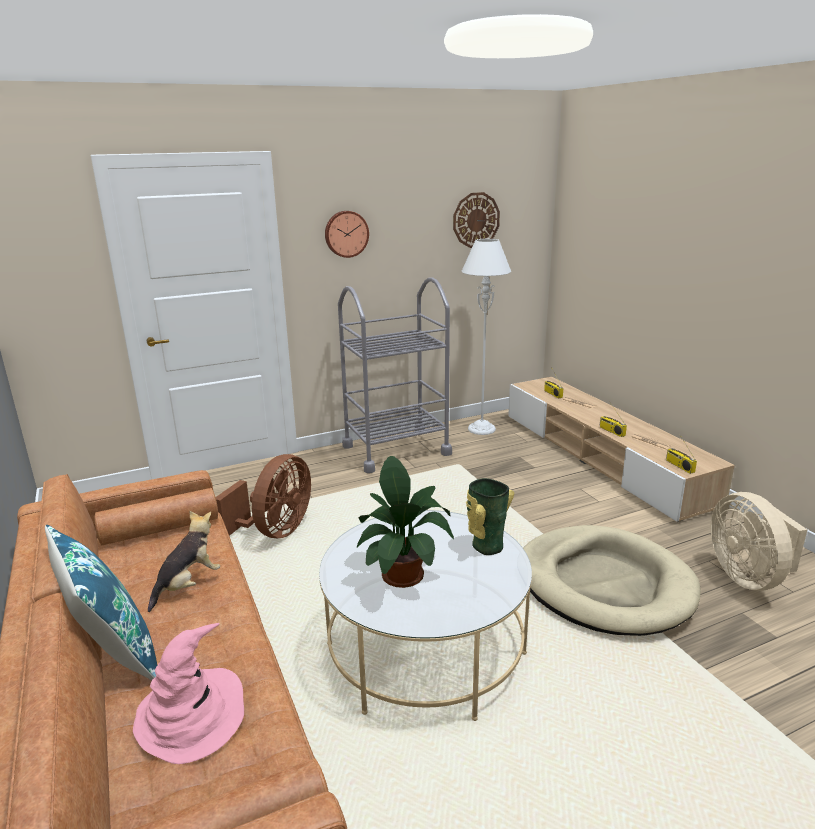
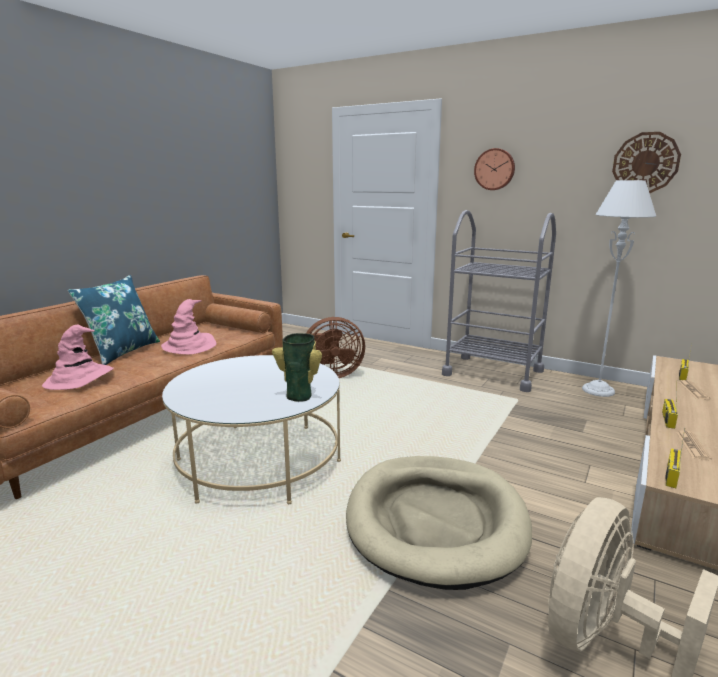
camera: 55 degrees right, 5 degrees down
(188, 584) = (189, 346): plush toy -> pink hat
(403, 572) = (236, 380): potted plant -> none

